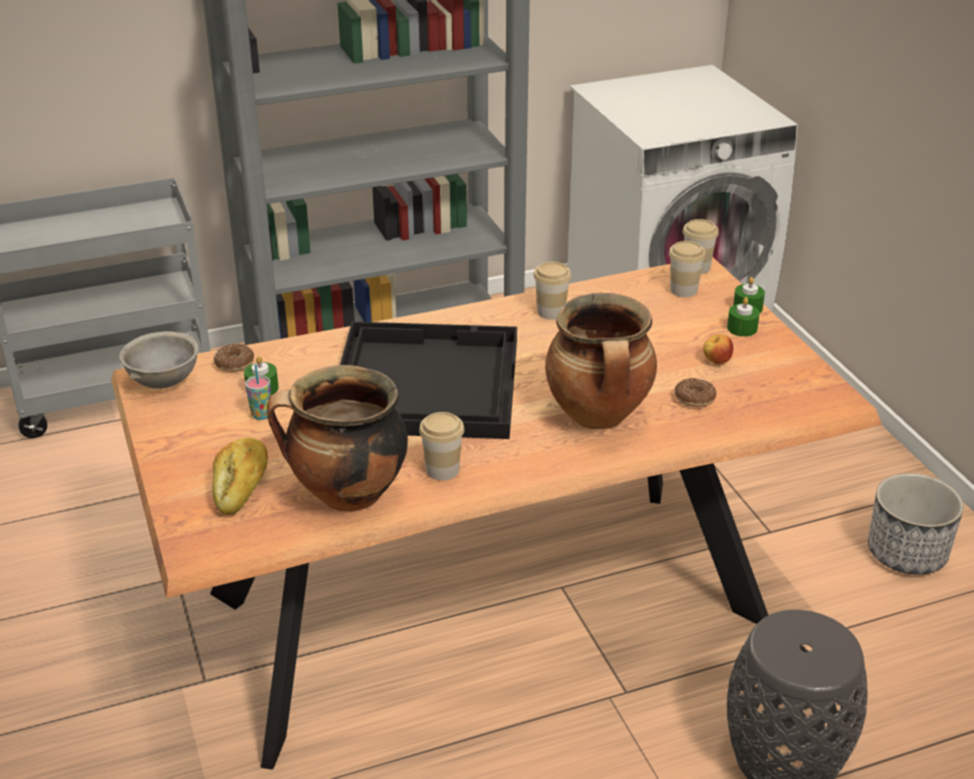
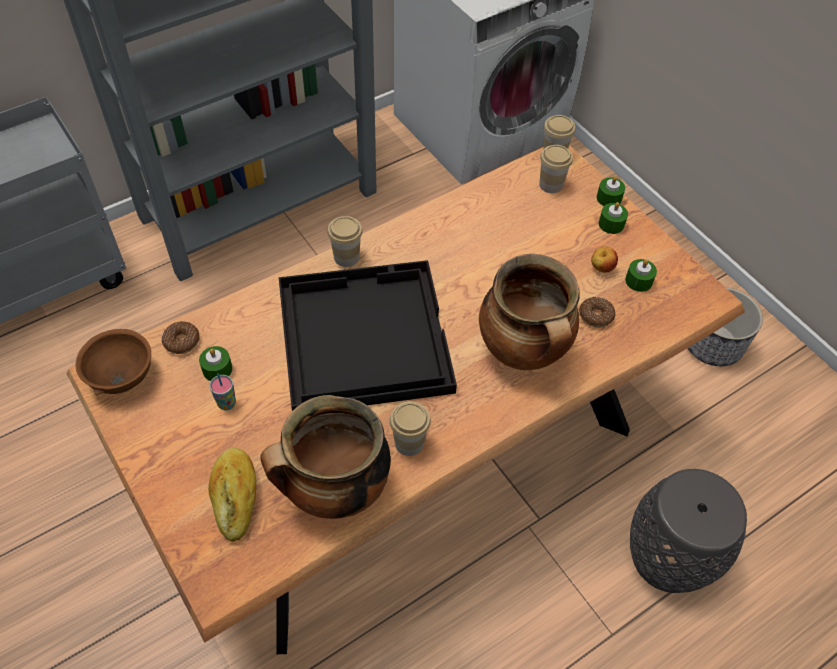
camera: 15 degrees left, 20 degrees up
(162, 382) = (121, 377): grey bowl -> brown bowl
(551, 312) = (447, 229): cup -> cup (346, 257)
(756, 377) = (638, 281): none -> green candle

